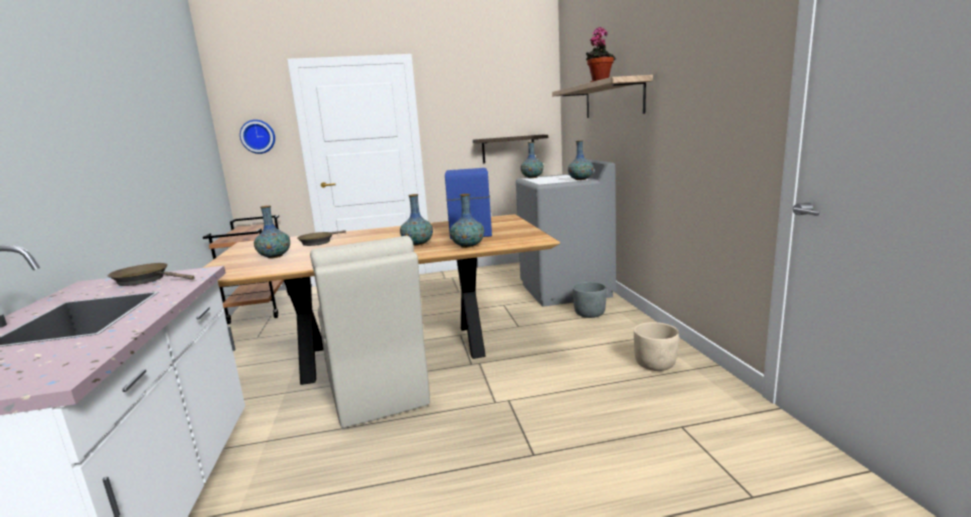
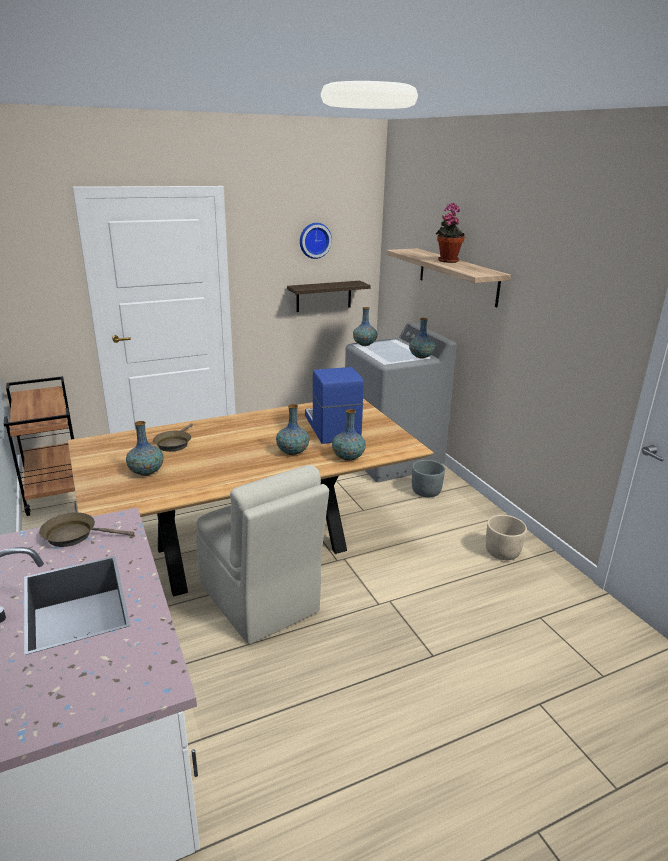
camera: 15 degrees left, 10 degrees up
(258, 136) = (34, 282): wall clock -> wall clock (314, 240)

